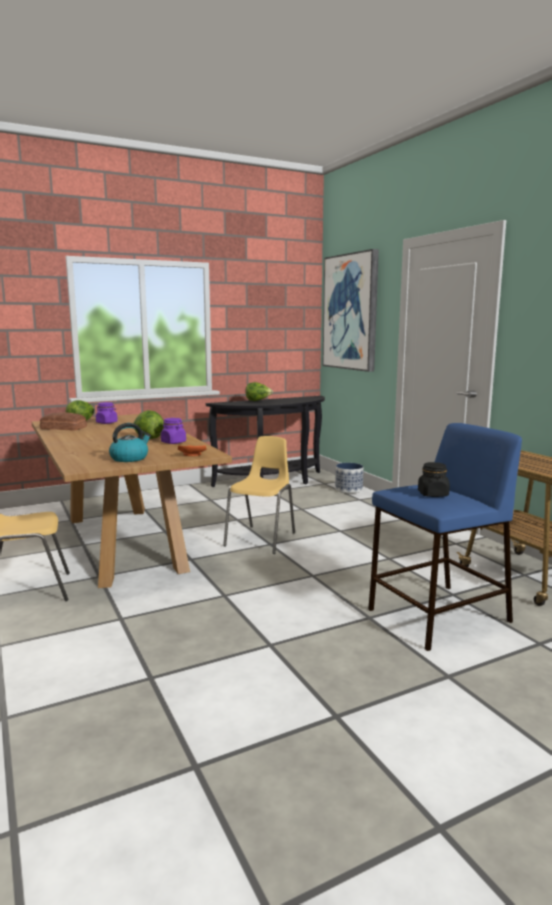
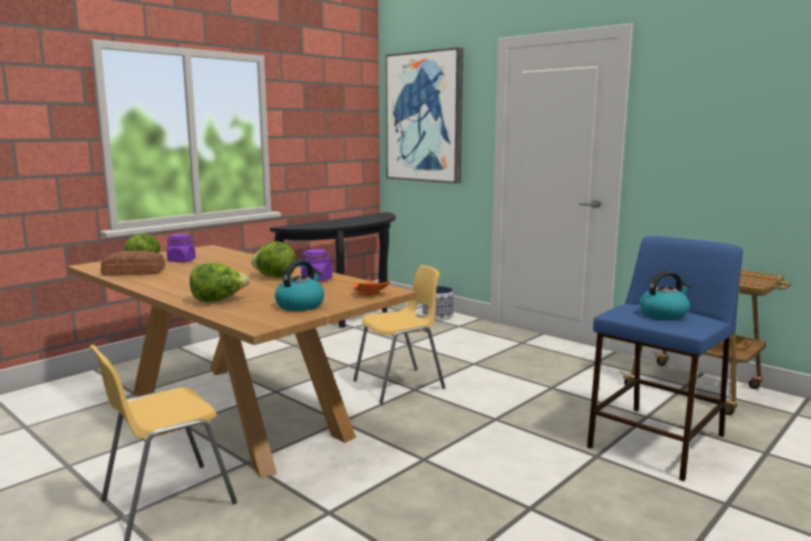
camera: 20 degrees left, 0 degrees up
(258, 401) = (328, 222): lettuce -> lettuce (218, 300)
(262, 539) = (400, 385): yellow chair -> yellow chair turned 60 degrees clockwise
(433, 494) = (664, 314): black jar -> kettle

